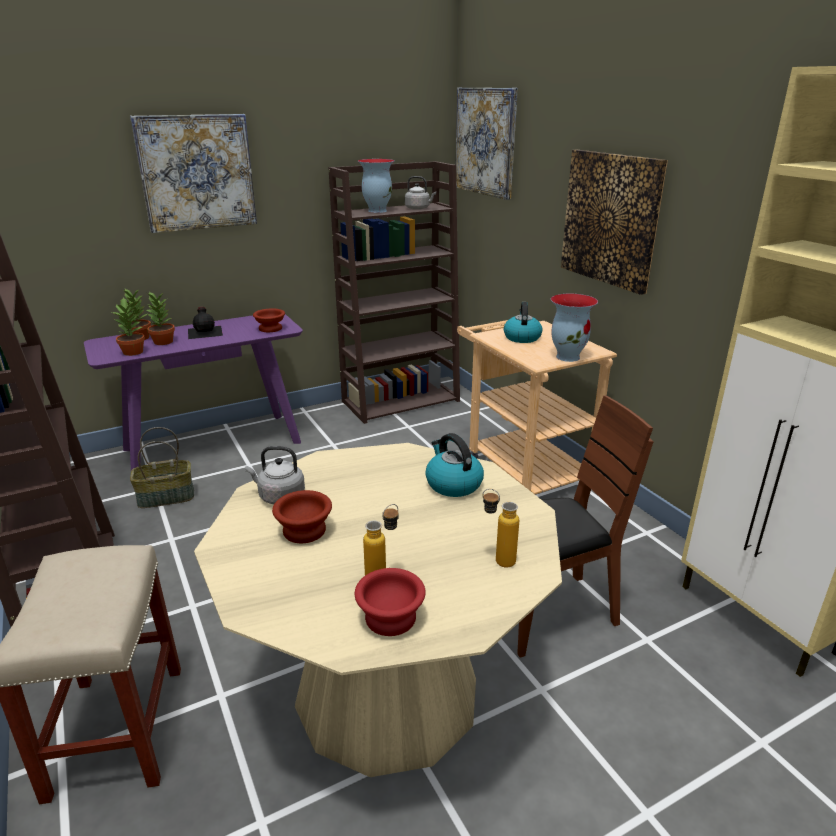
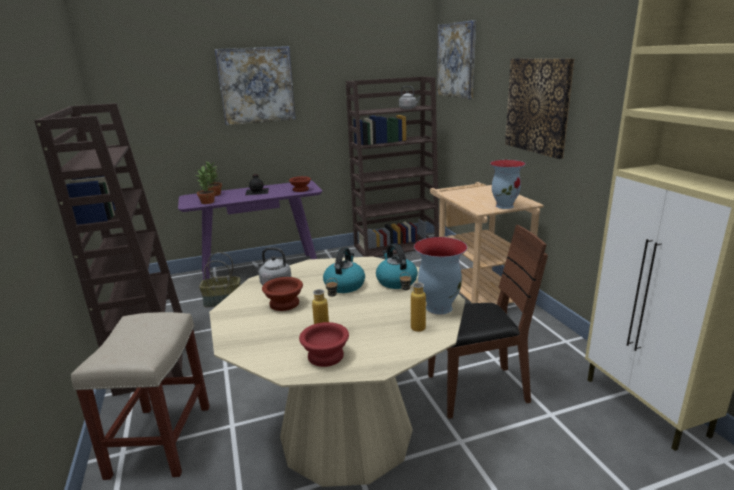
camera: 10 degrees right, 5 degrees down
(163, 342) = (228, 196): potted plant -> none
(377, 211) = (378, 110): vase -> vase (438, 307)
(522, 337) = (474, 194): kettle -> kettle (344, 285)

